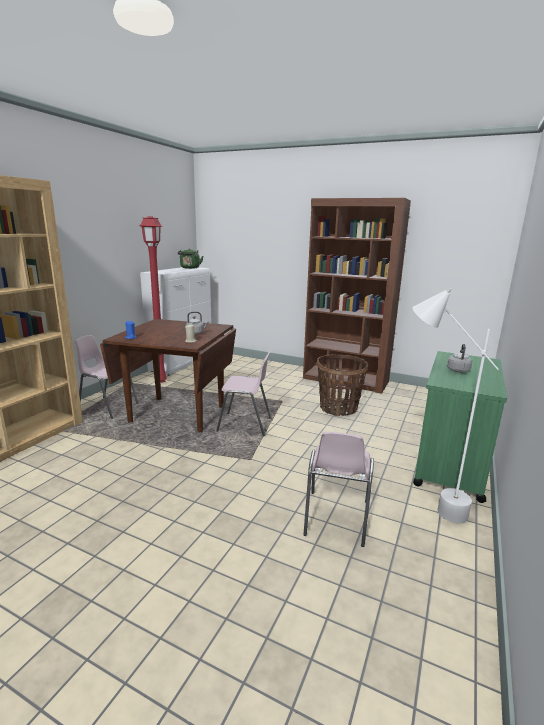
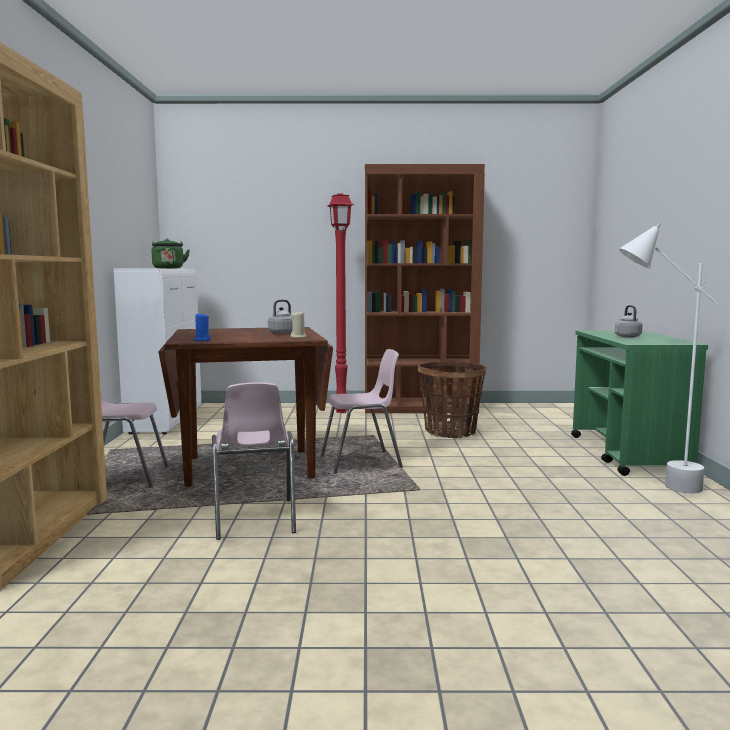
camera: 25 degrees left, 10 degrees down
(161, 380) = (162, 441): red floor lamp -> red floor lamp (340, 411)
(335, 518) = (588, 514): pink chair -> pink chair (254, 519)

